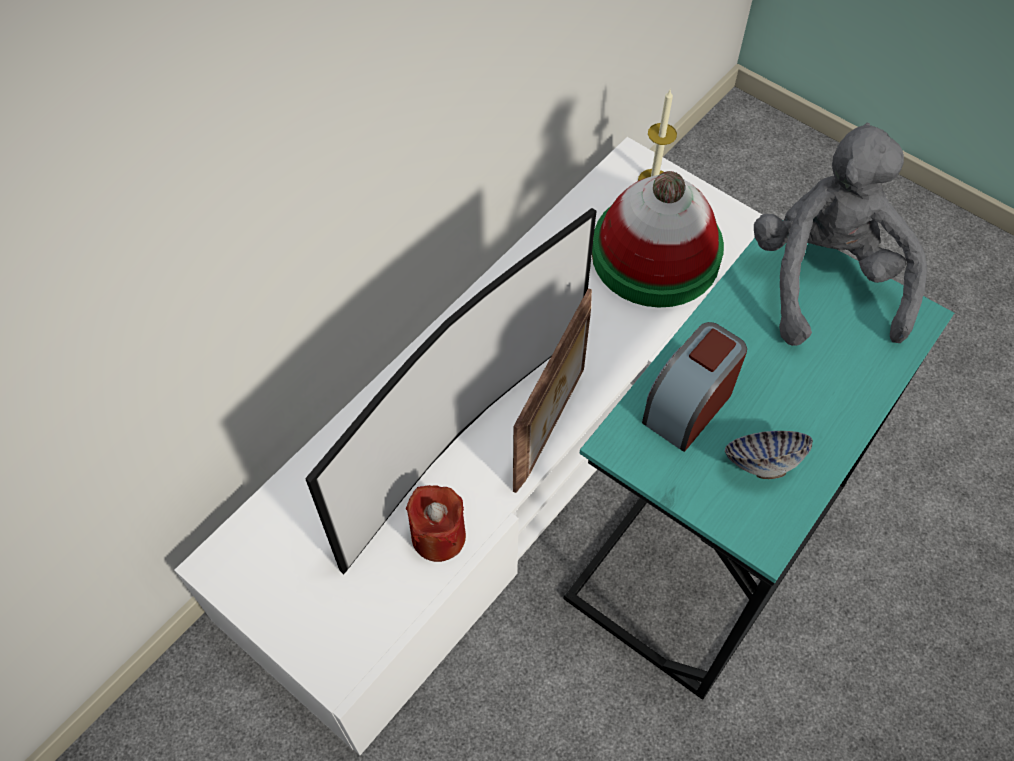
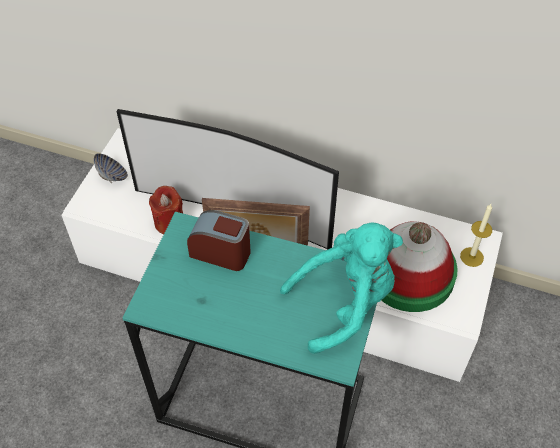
camera: 70 degrees right, 5 degrees down
(761, 463) = (195, 295): bowl -> bowl (112, 176)
(824, 280) = (344, 303): grey plush toy -> turquoise plush toy

